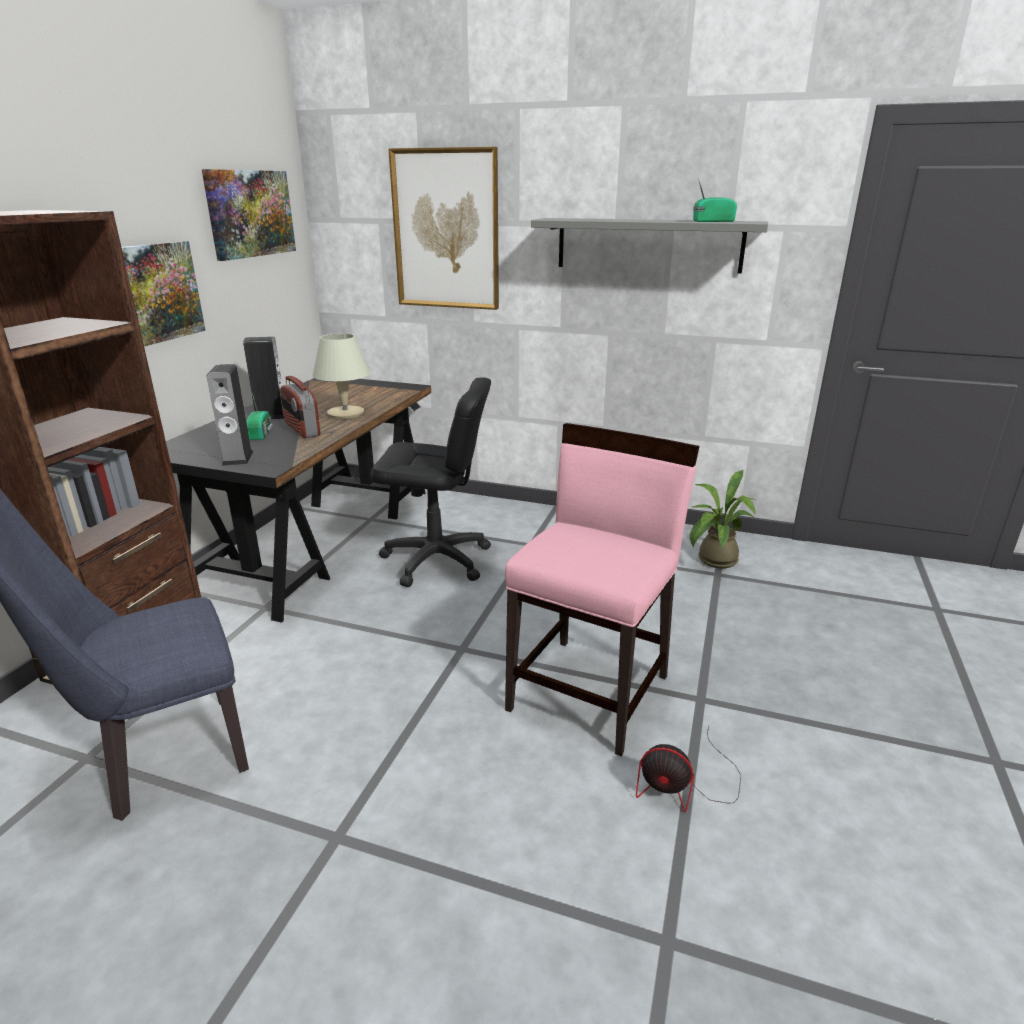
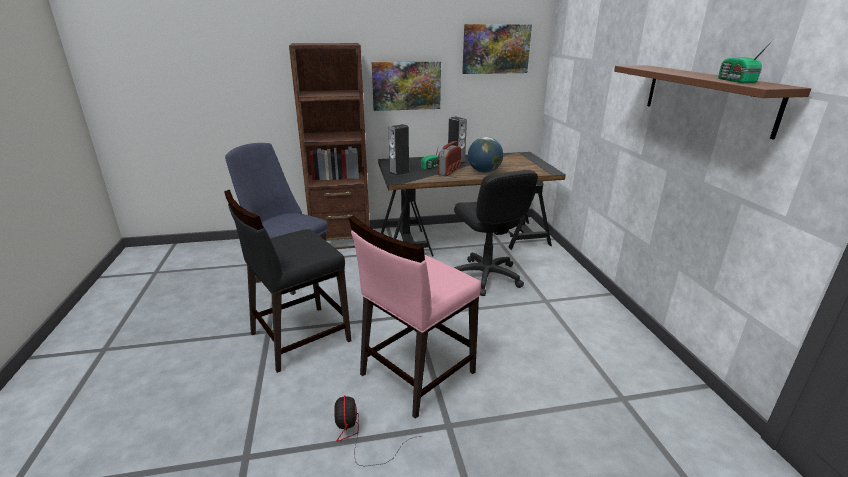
camera: 60 degrees right, 0 degrees up
(345, 413) = (484, 172): beige table lamp -> globe
(398, 795) = (299, 337): none -> black chair
(446, 230) = (599, 68): picture -> none
(591, 691) = (416, 373): pink chair -> pink chair turned 135 degrees clockwise
(648, 245) = (707, 97): grey shelf -> brown shelf
(711, 221) = (736, 81): radio -> radio turned 150 degrees counterclockwise
(714, 562) = (640, 392): potted plant -> none

